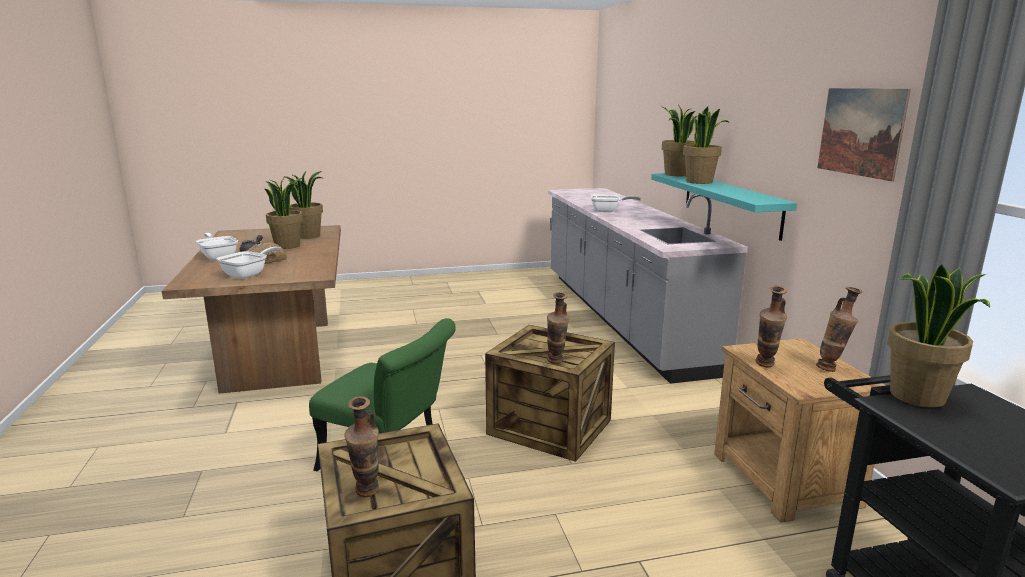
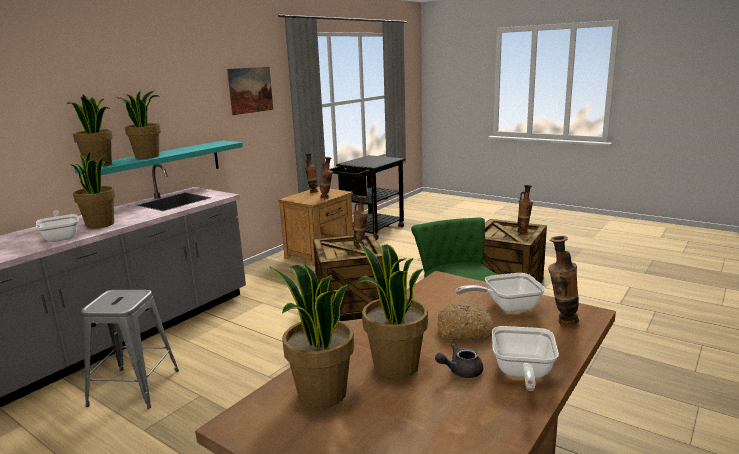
camera: 130 degrees left, 0 degrees up
(203, 276) = (561, 322): none -> vase
(542, 322) = (134, 388): none -> grey stool
(918, 396) = (361, 164): potted plant -> potted plant (101, 224)

